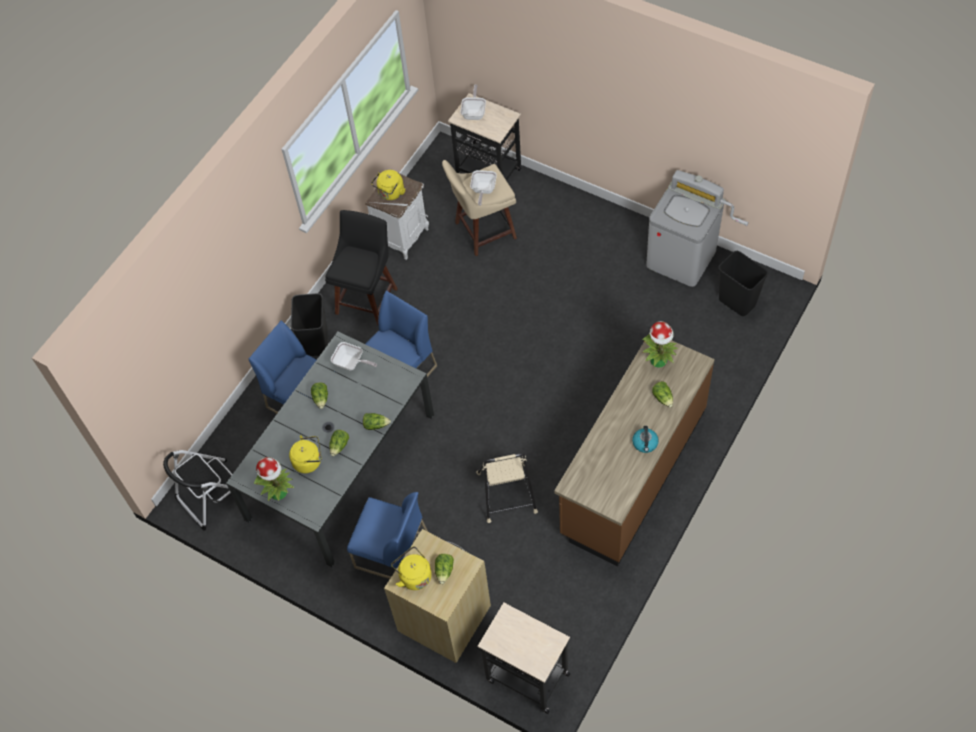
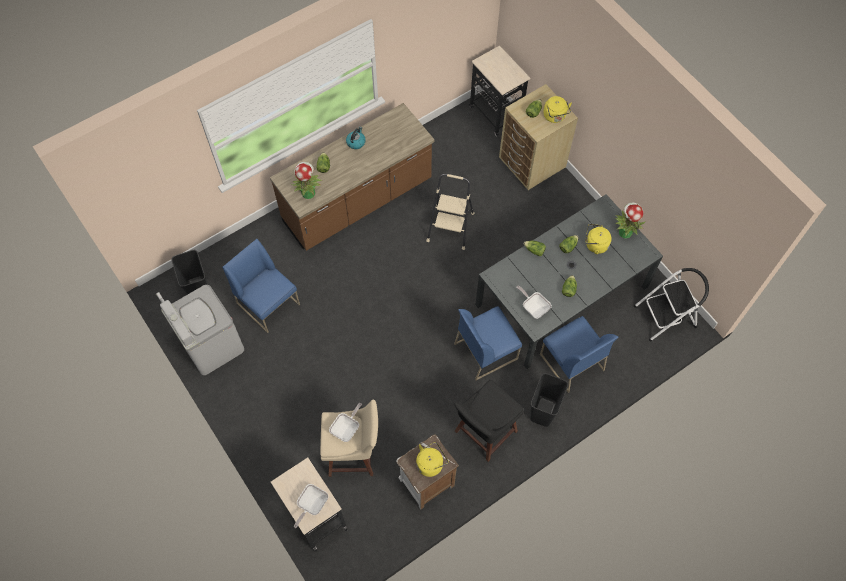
camera: 160 degrees left, 5 degrees up
(391, 552) = (549, 221): blue chair -> blue chair (269, 304)

